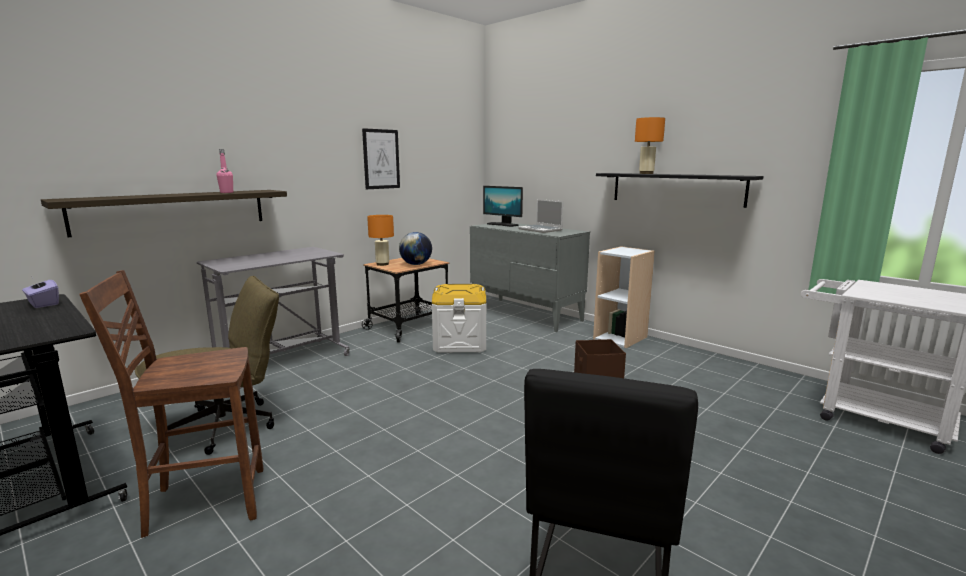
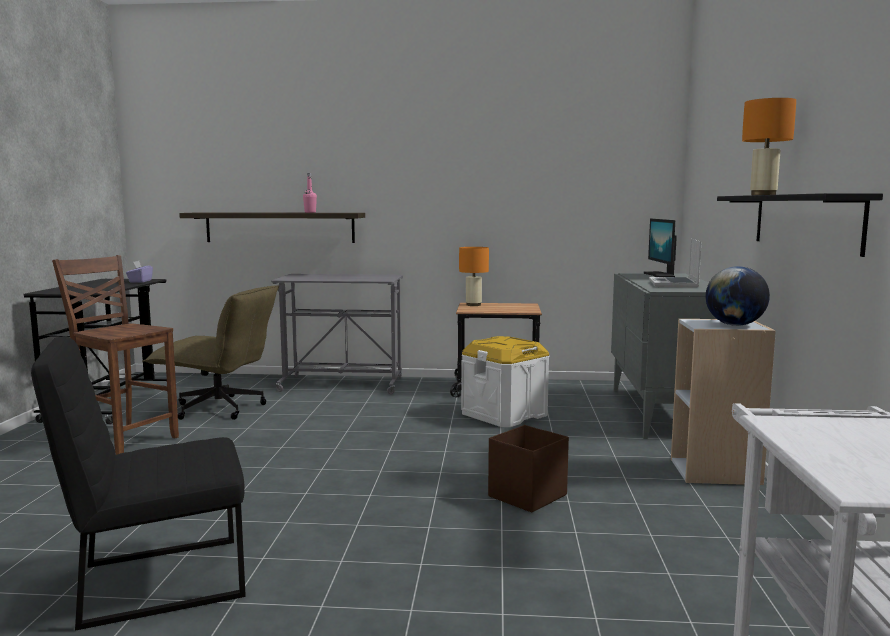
camera: 50 degrees right, 5 degrees down
(381, 159) = (500, 182): picture -> none
(416, 264) = (501, 309): globe -> globe (735, 325)

